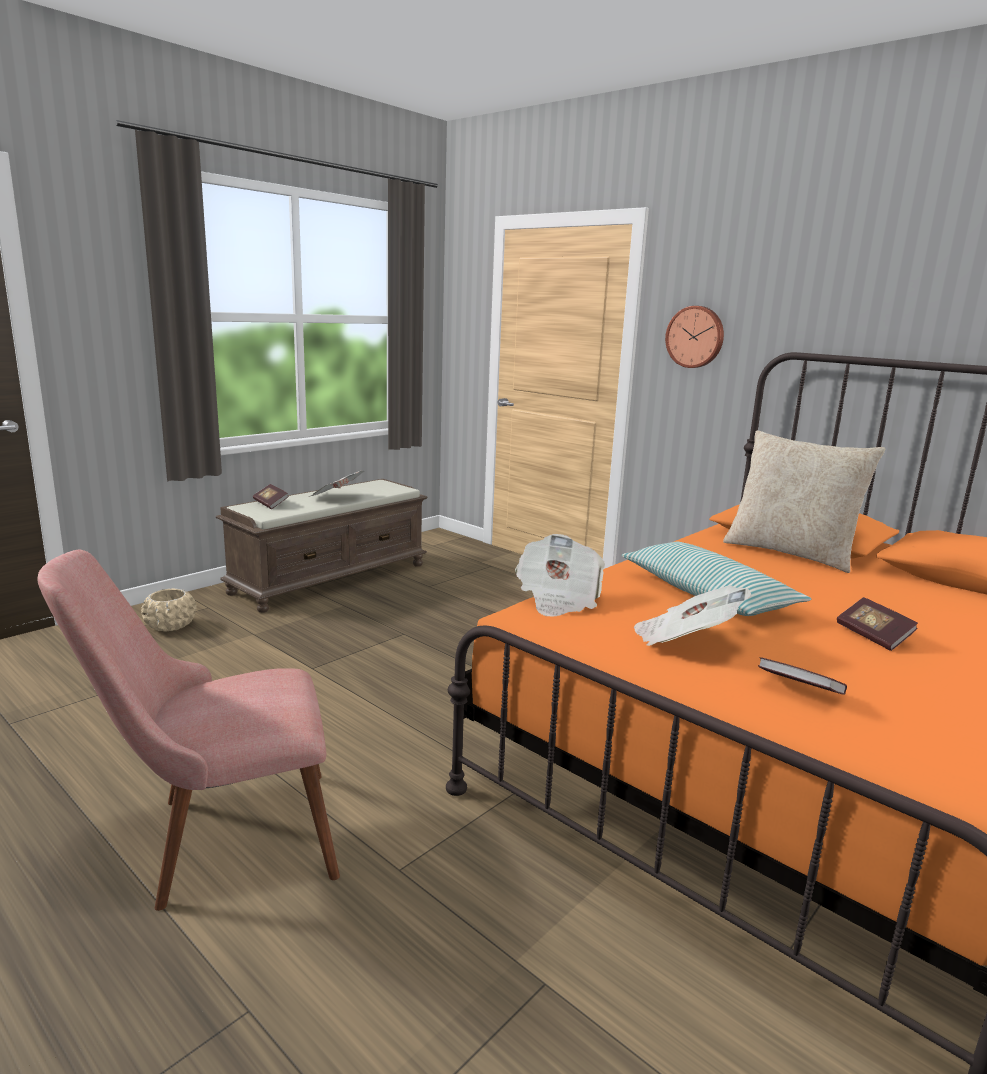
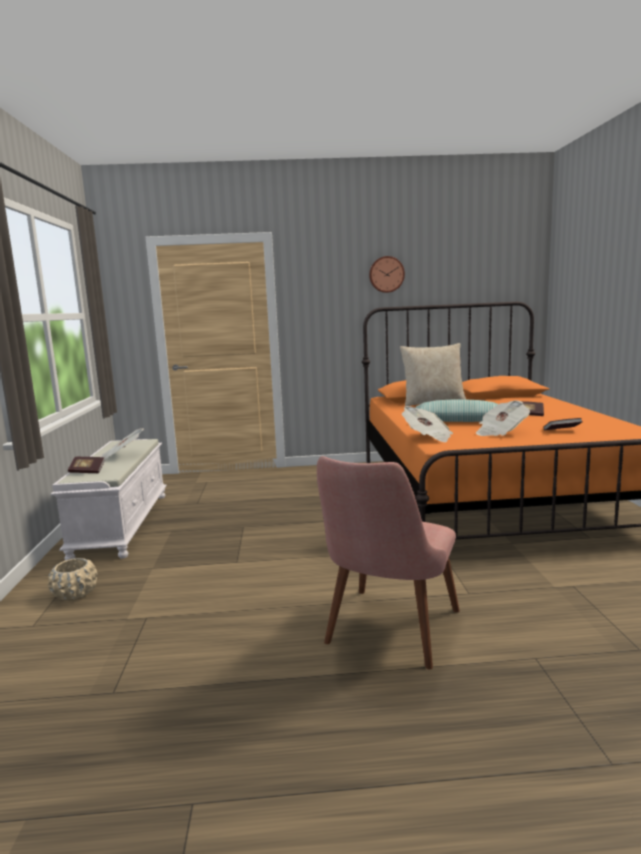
camera: 45 degrees left, 5 degrees down
(330, 578) = (121, 524): brown bench -> white bench
(695, 337) = (317, 306): wall clock -> wall clock (386, 274)

